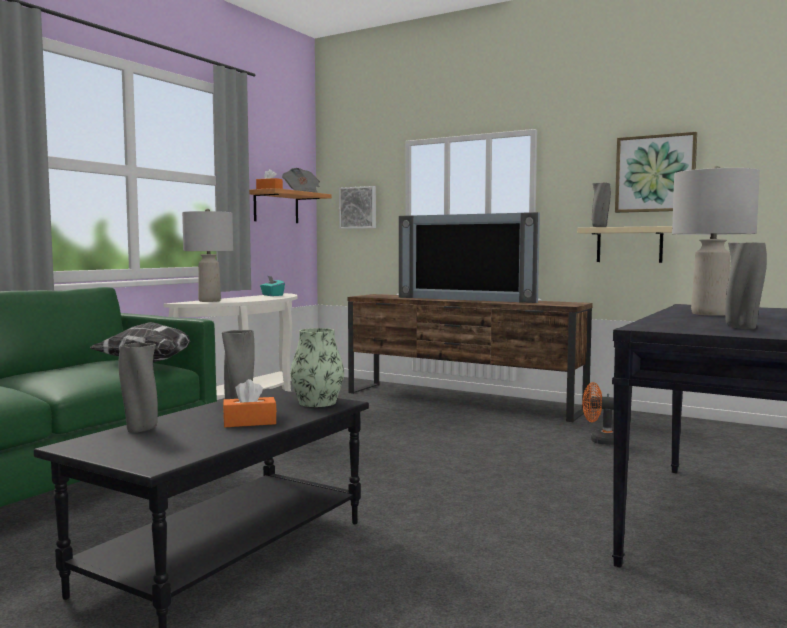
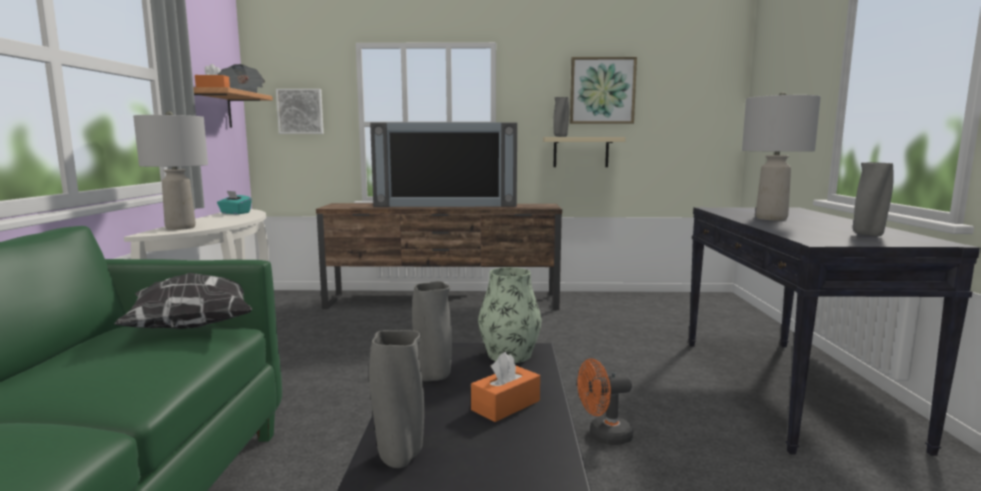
camera: 30 degrees left, 5 degrees up
(600, 441) = (604, 325): orange fan -> orange fan (603, 436)

